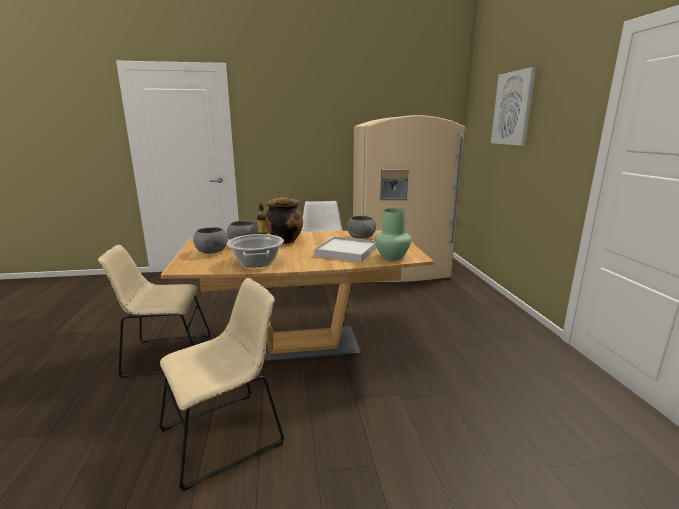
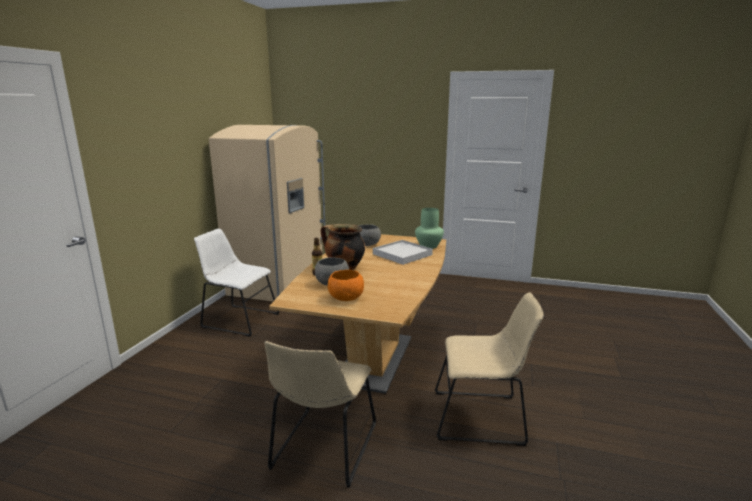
camera: 65 degrees left, 0 degrees up
(212, 252) = (346, 298): grey bowl -> orange bowl
(227, 434) = (482, 417): beige chair -> beige chair turned 105 degrees clockwise
(257, 262) = (401, 284): cooking pot -> none
(513, 108) = (349, 117): picture -> none

